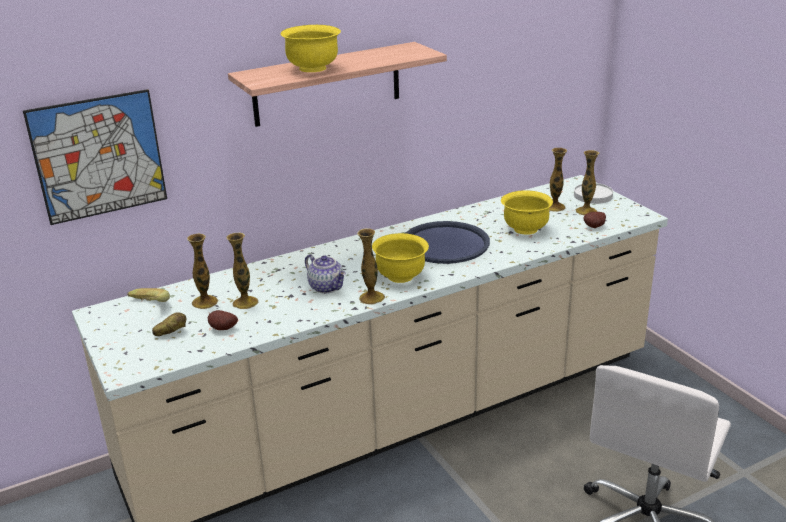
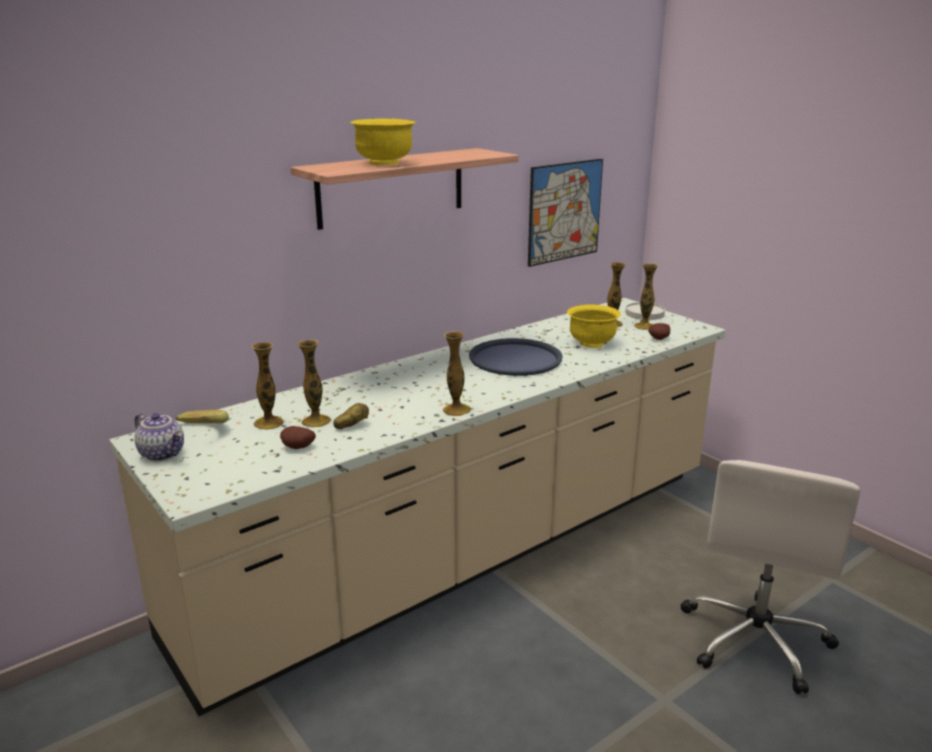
camera: 10 degrees left, 5 degrees down
(98, 156) = (145, 255): picture -> picture (564, 211)
(171, 333) = (237, 455): potato -> potato (351, 425)
(327, 287) = (404, 402): teapot -> teapot (163, 454)
(400, 276) = (480, 389): yellow bowl -> none

